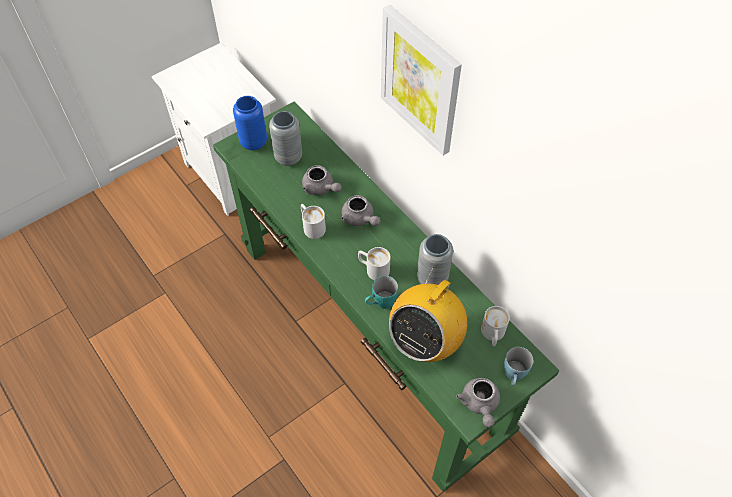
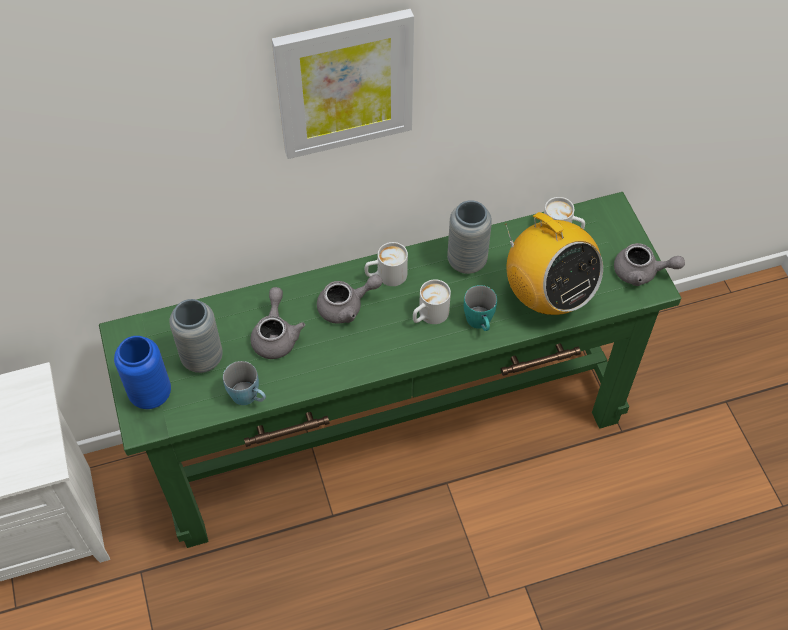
camera: 70 degrees left, 0 degrees up
(311, 226) = (334, 363): white mug -> white mug (385, 276)
(320, 188) = (276, 335): grey teapot -> grey teapot turned 60 degrees counterclockwise
(513, 376) = (617, 231): blue mug -> blue mug (249, 397)

